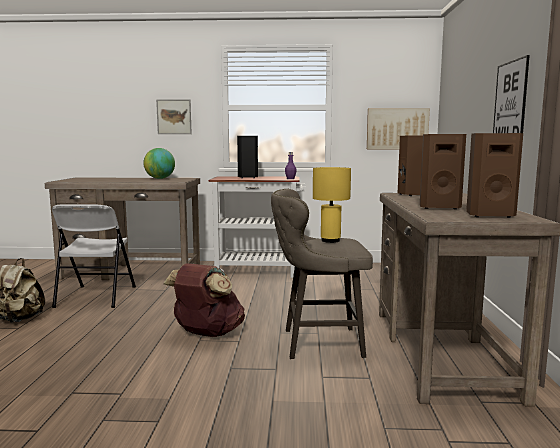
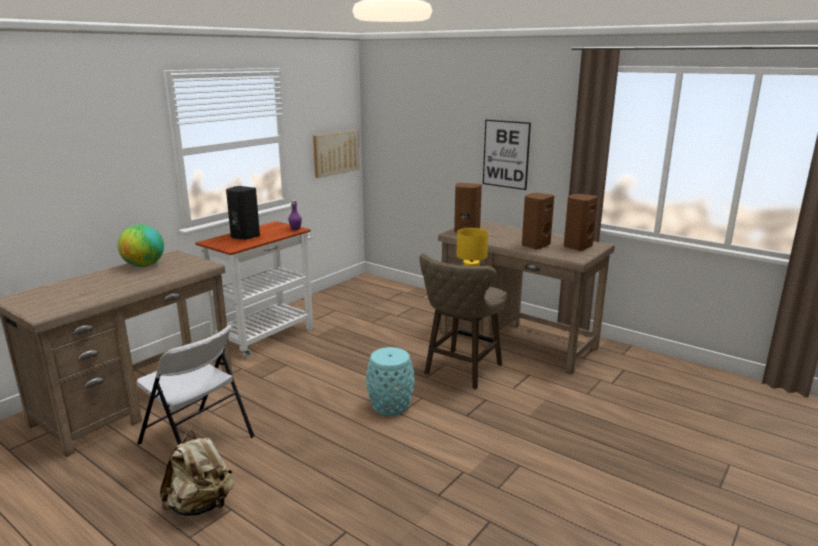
camera: 55 degrees left, 10 degrees up
(174, 117) = (114, 173): picture -> none
(207, 333) = (390, 406): brown backpack -> turquoise stool

